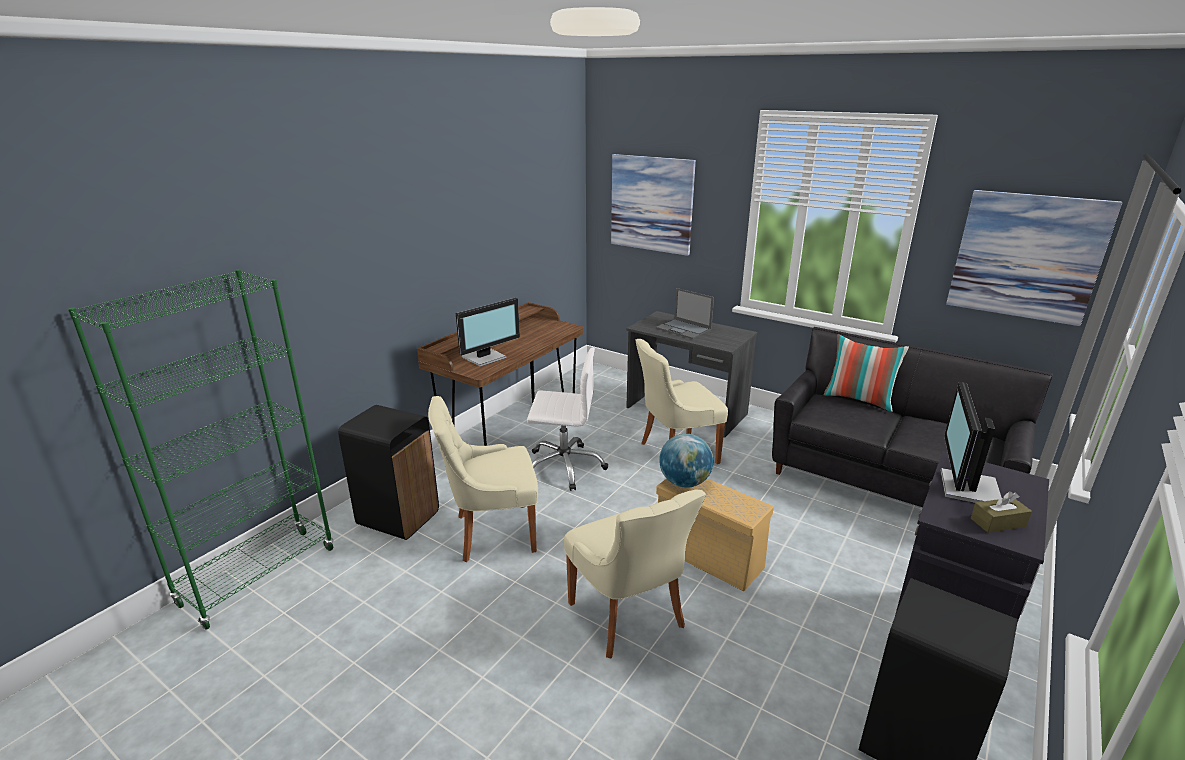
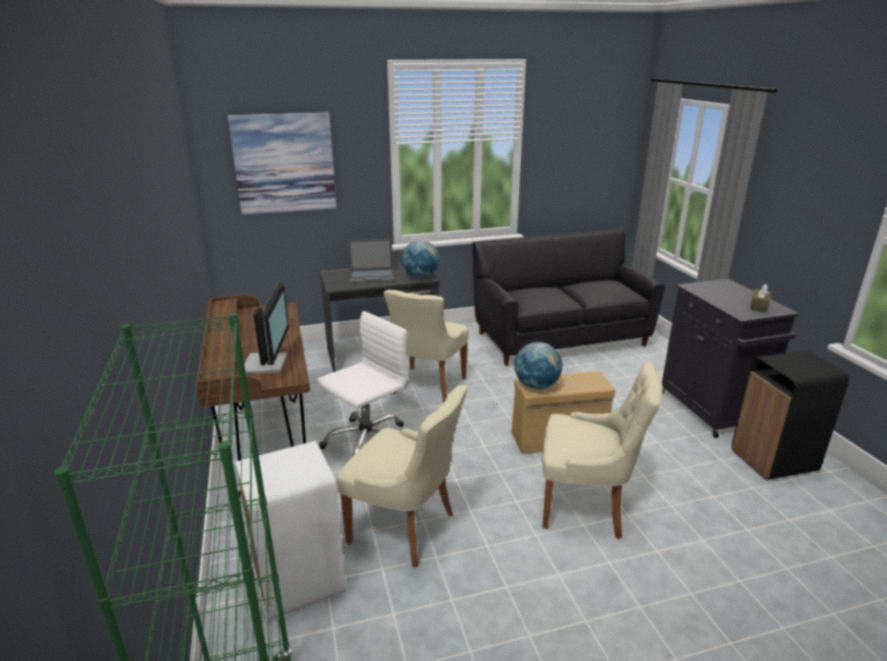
camera: 50 degrees left, 0 degrees up
(398, 517) = (298, 582): black trash can -> white trash can
(491, 533) = (405, 528): beige chair -> beige chair turned 90 degrees counterclockwise
(721, 343) = (420, 277): none -> globe
(859, 400) = (530, 286): pillow -> none
(967, 488) = (720, 297): monitor -> none
(1026, 256) = (590, 155): picture -> none

